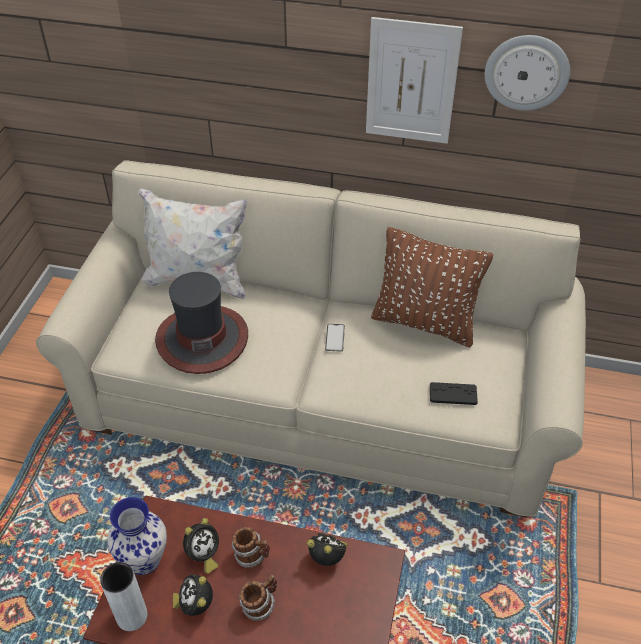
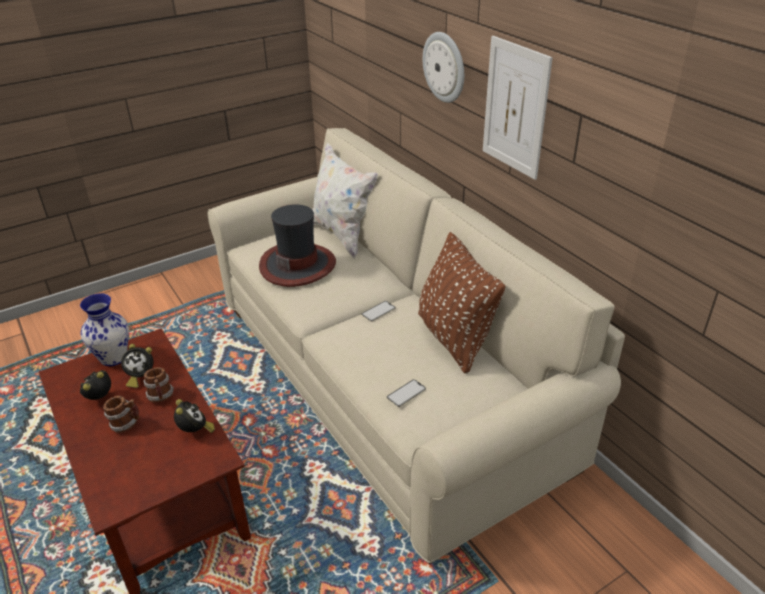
camera: 45 degrees right, 10 degrees down
(132, 616) = (69, 379): grey vase -> none
(453, 394) = (406, 393): black game controller -> phone
(527, 72) = (598, 118): wall clock -> wall clock (445, 67)

